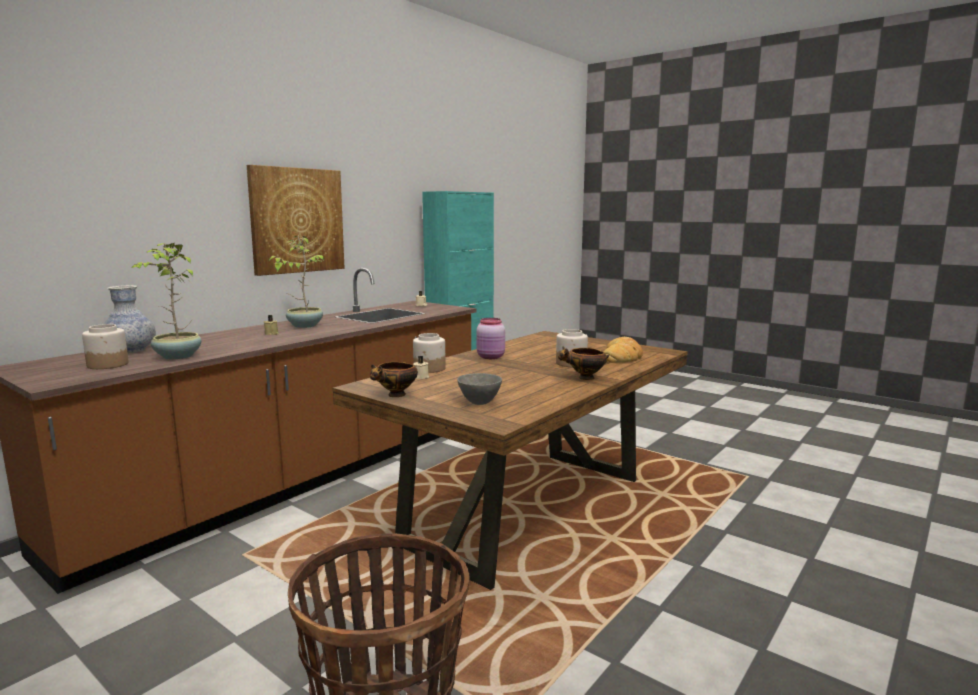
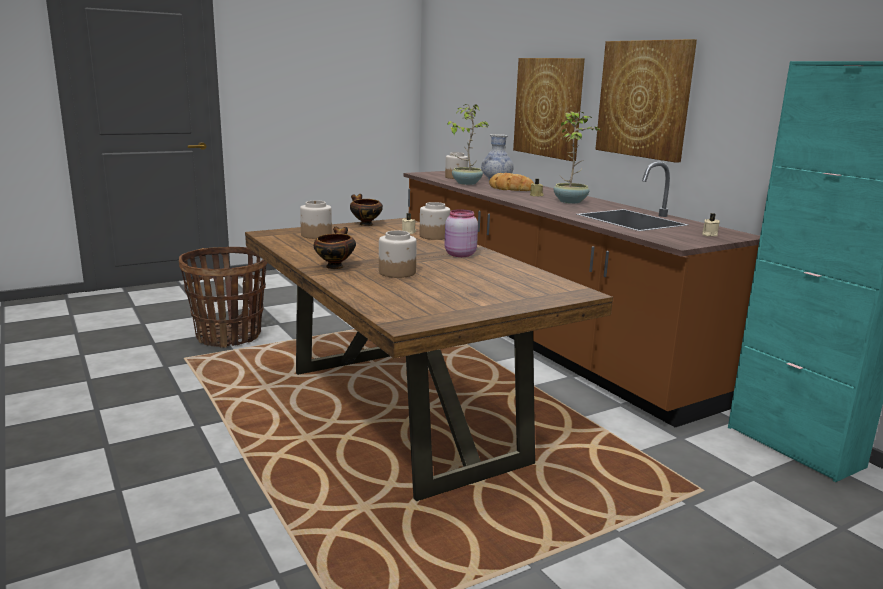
camera: 110 degrees right, 5 degrees up
(159, 240) = (548, 107): none -> picture
(479, 402) = (316, 235): grey bowl -> jar
(622, 357) = (401, 296): bread -> bread (510, 188)

